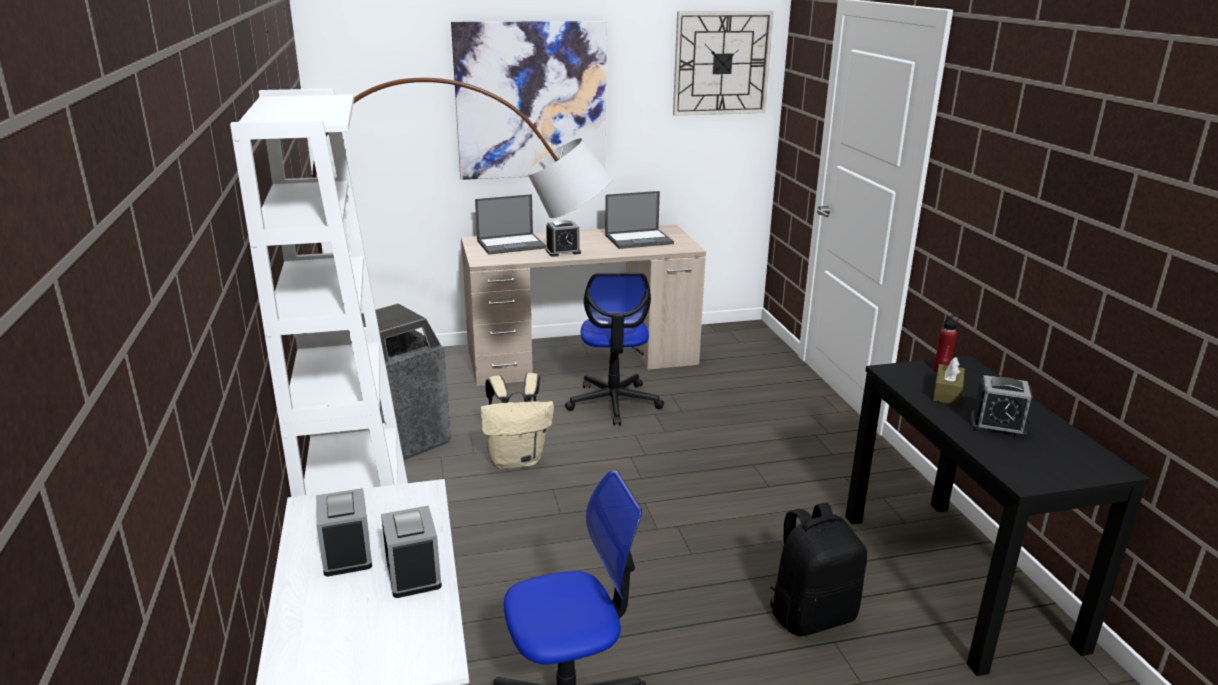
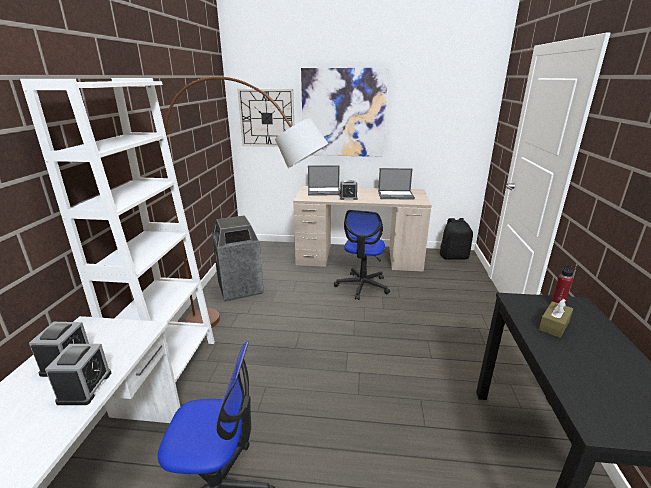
camera: 20 degrees right, 0 degrees up
(517, 460) = (291, 310): beige backpack -> none
(721, 63) = (459, 94): wall clock -> wall clock (267, 118)
(812, 614) = (419, 465): black backpack -> black backpack (454, 257)
(998, 425) = (589, 364): alarm clock -> none

